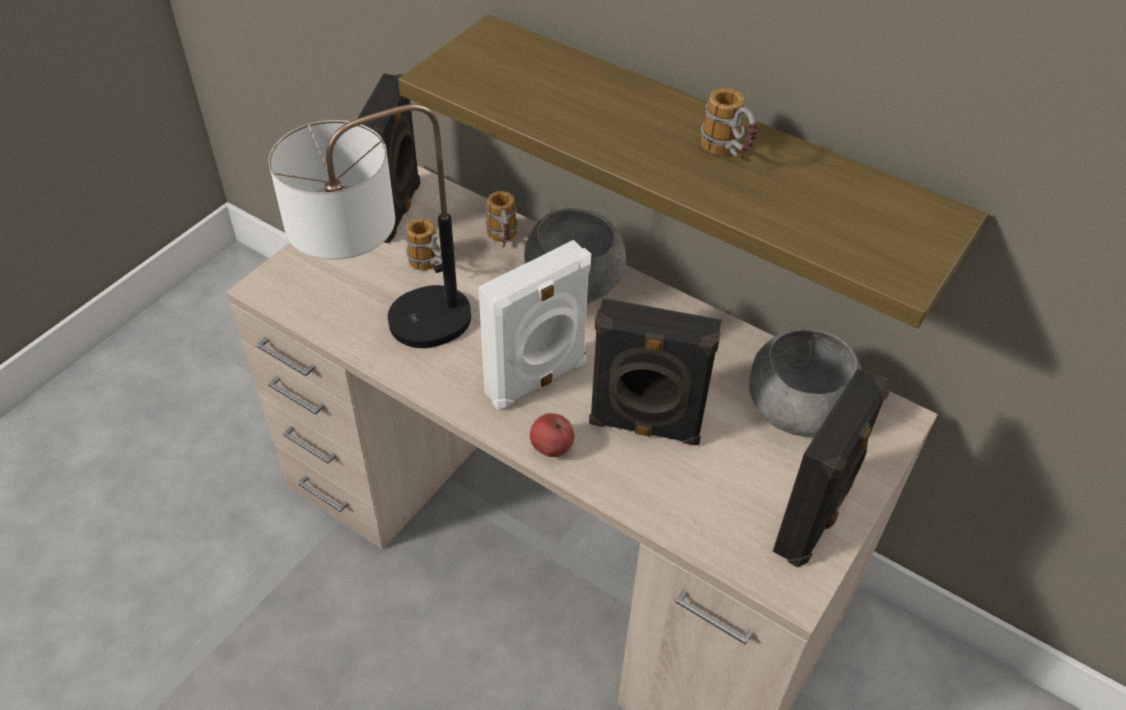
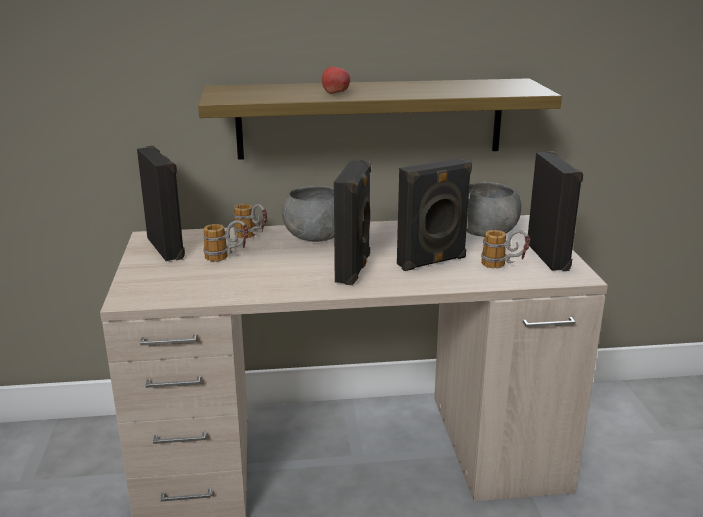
camera: 40 degrees left, 25 degrees down
(391, 333) = (243, 285): table lamp -> none
(537, 380) = (354, 269): white speaker -> black speaker
(551, 448) = (402, 285): apple -> apple (335, 93)
(728, 154) = (407, 87): mug -> mug (503, 266)

